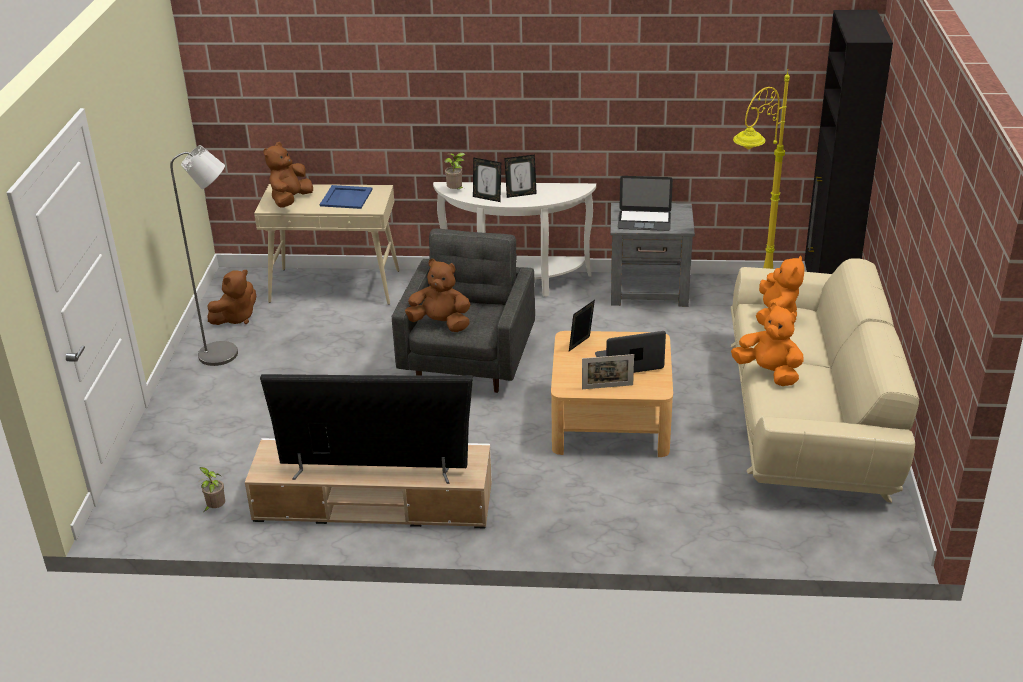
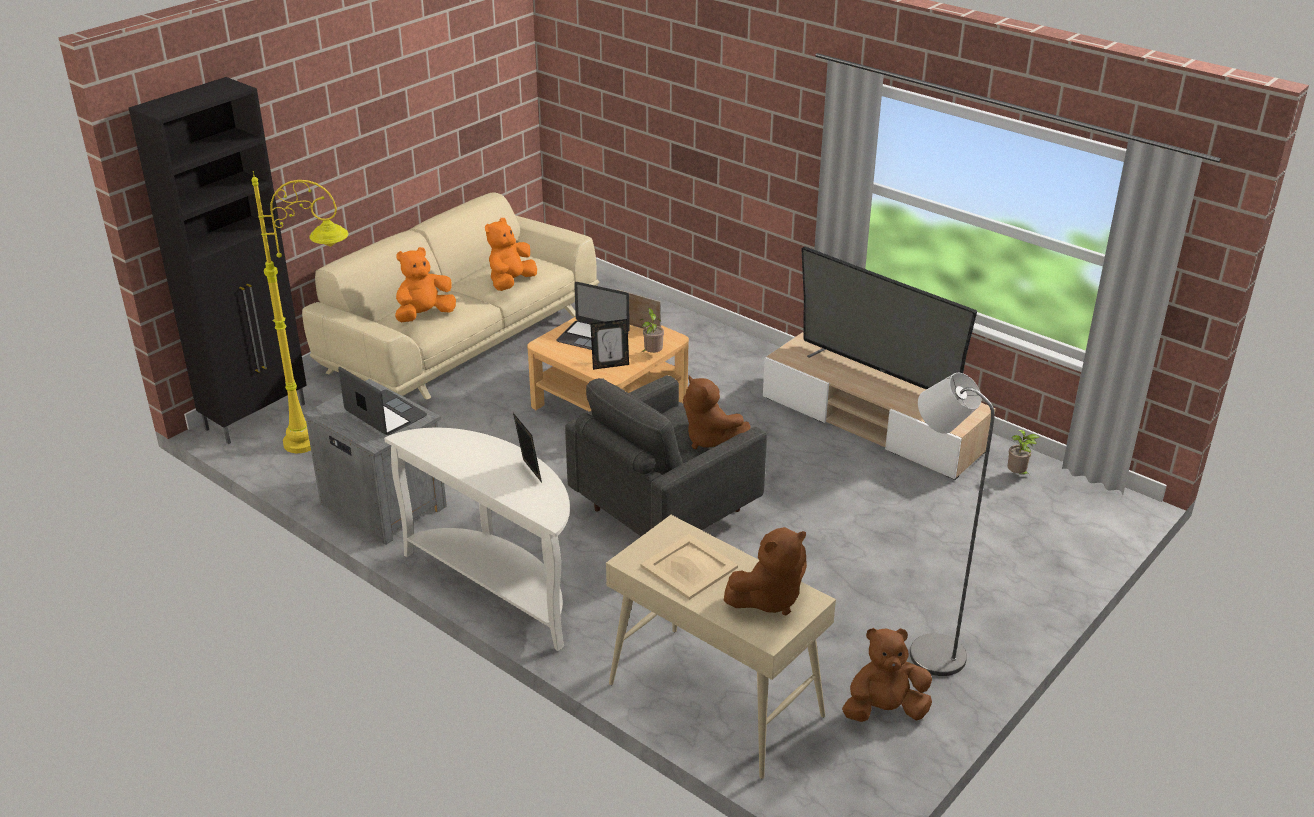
camera: 145 degrees left, 0 degrees up
(346, 198) = (689, 566): blue tray -> beige tray
(456, 191) = (549, 501): potted plant -> potted plant (652, 354)
(521, 194) = (486, 460): picture frame -> none
(768, 373) = (511, 283): orange plush toy -> orange plush toy turned 45 degrees clockwise

